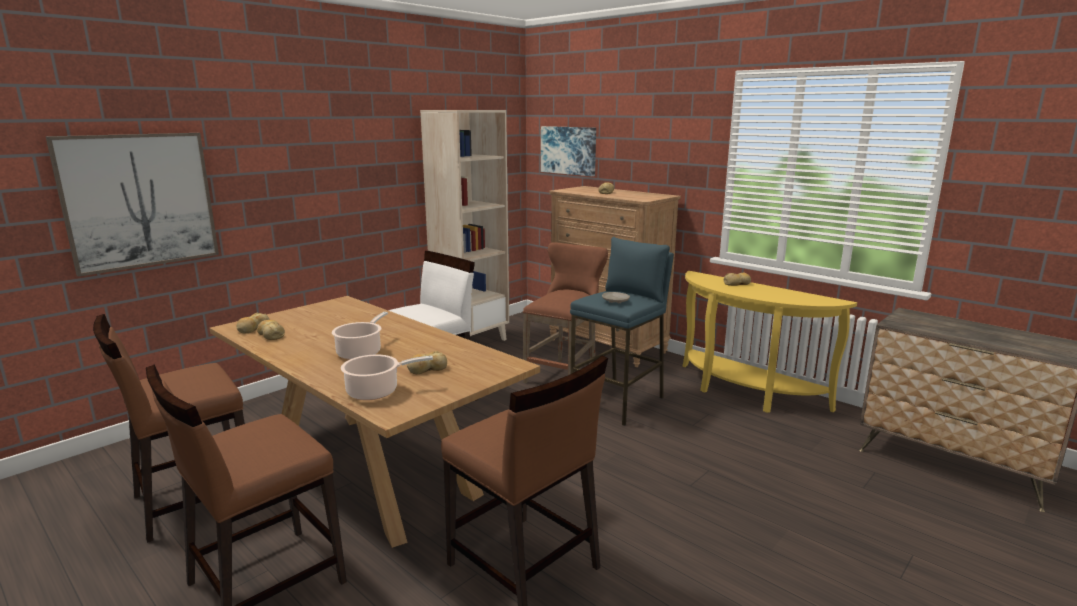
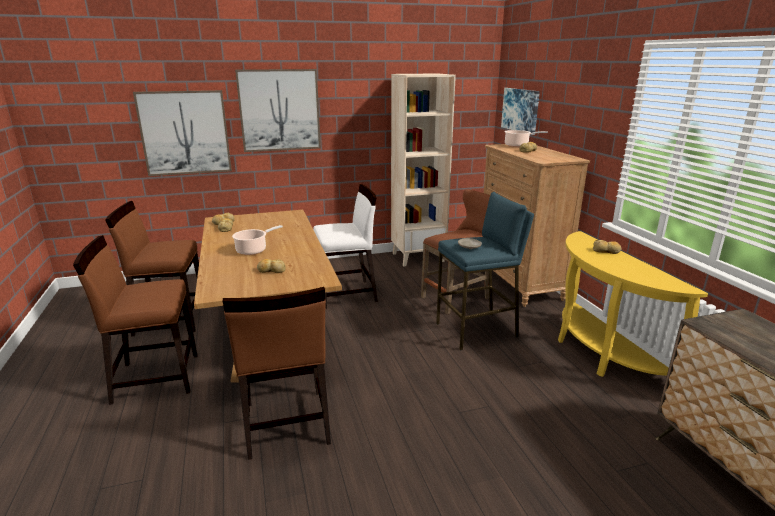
camera: 30 degrees right, 5 degrees up
(283, 161) = (279, 110): none -> picture
(376, 391) = (224, 278): cooking pot -> cooking pot (518, 145)

